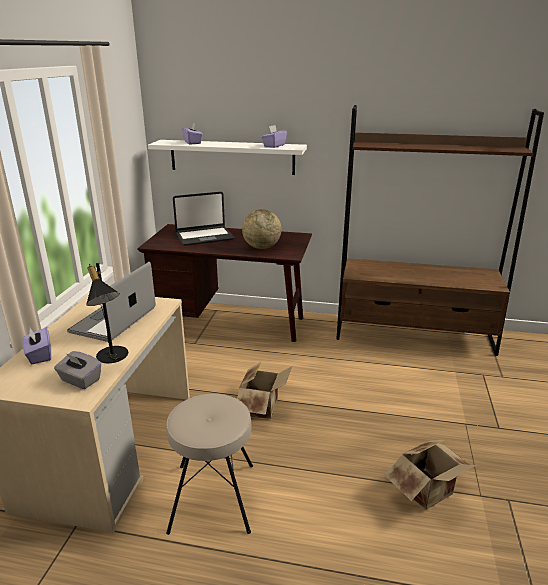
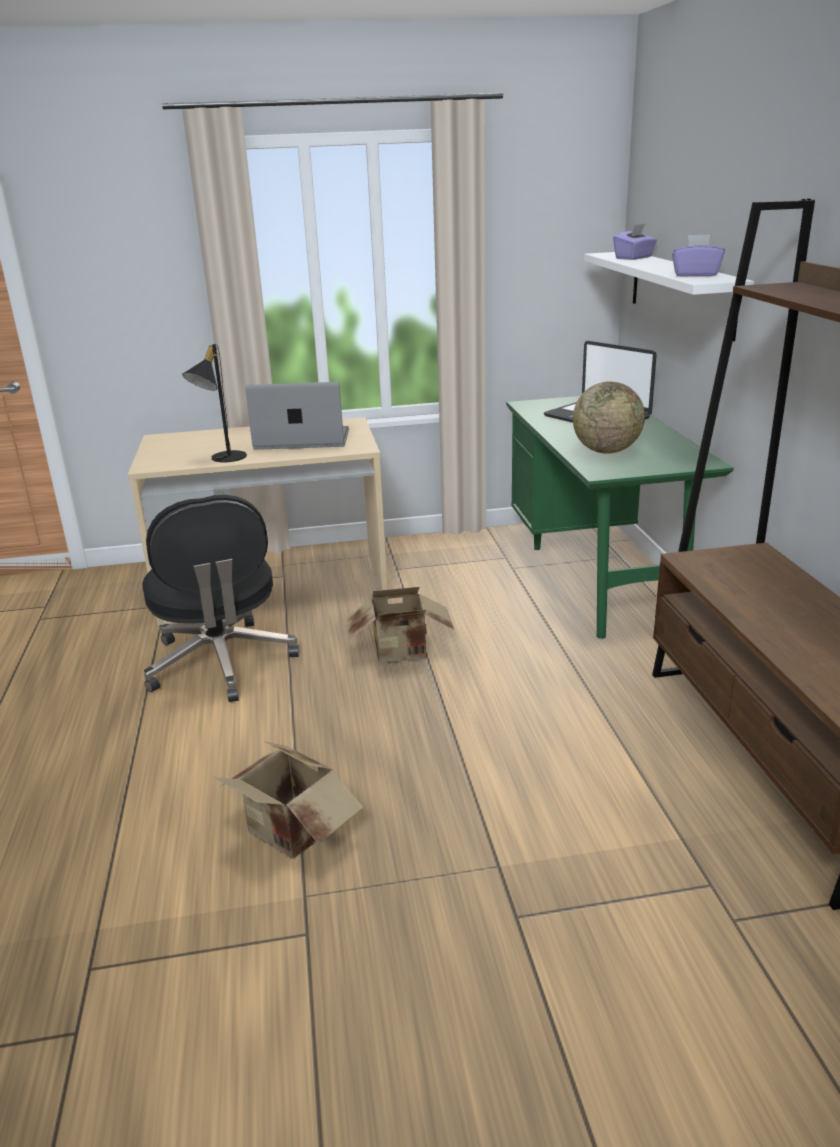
camera: 70 degrees right, 0 degrees up
(39, 355) = (214, 436): purple tissue box -> none
(80, 380) = (176, 458): grey tissue box -> none
(214, 496) = (221, 663): beige stool -> black office chair
(231, 322) = (597, 576): brown desk -> green desk

